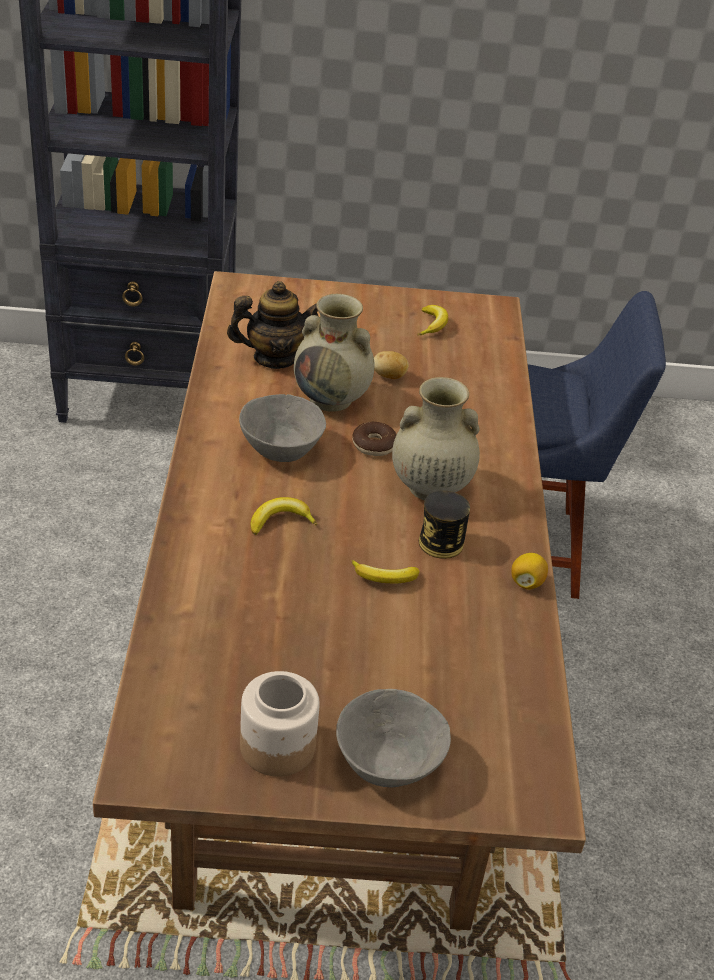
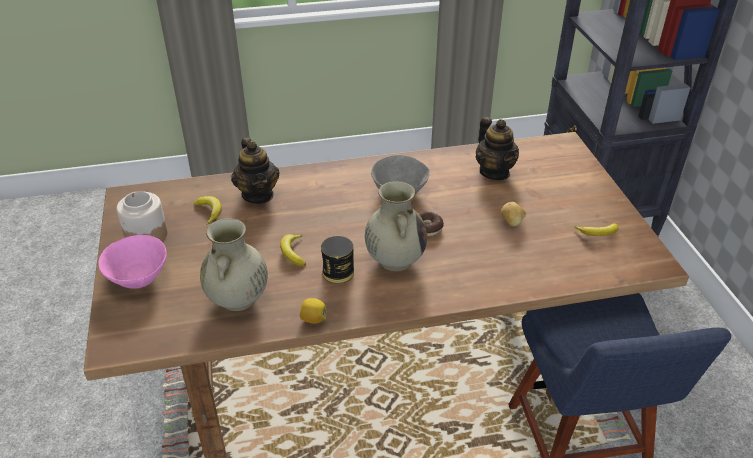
camera: 80 degrees right, 0 degrees up
(220, 593) = (258, 194): none -> teapot
(280, 521) = (329, 204): banana -> banana (209, 212)
(332, 399) = (466, 202): beige vase -> beige vase (238, 299)
(388, 764) = (137, 277): grey bowl -> pink bowl

